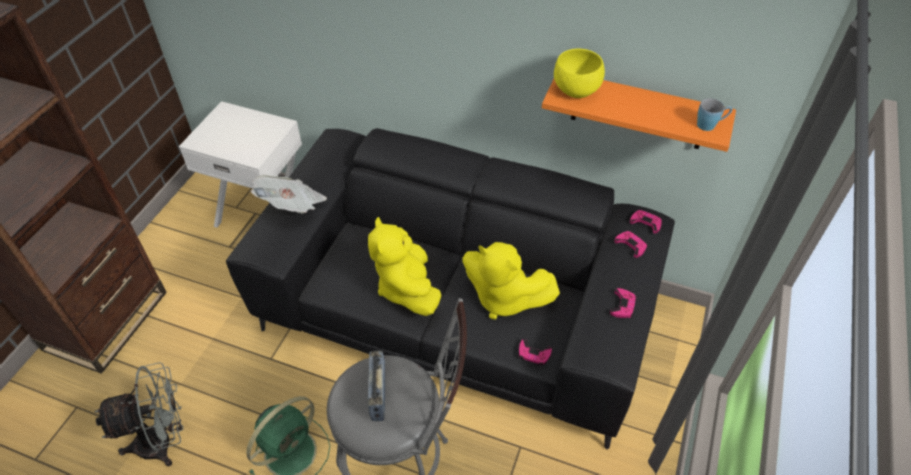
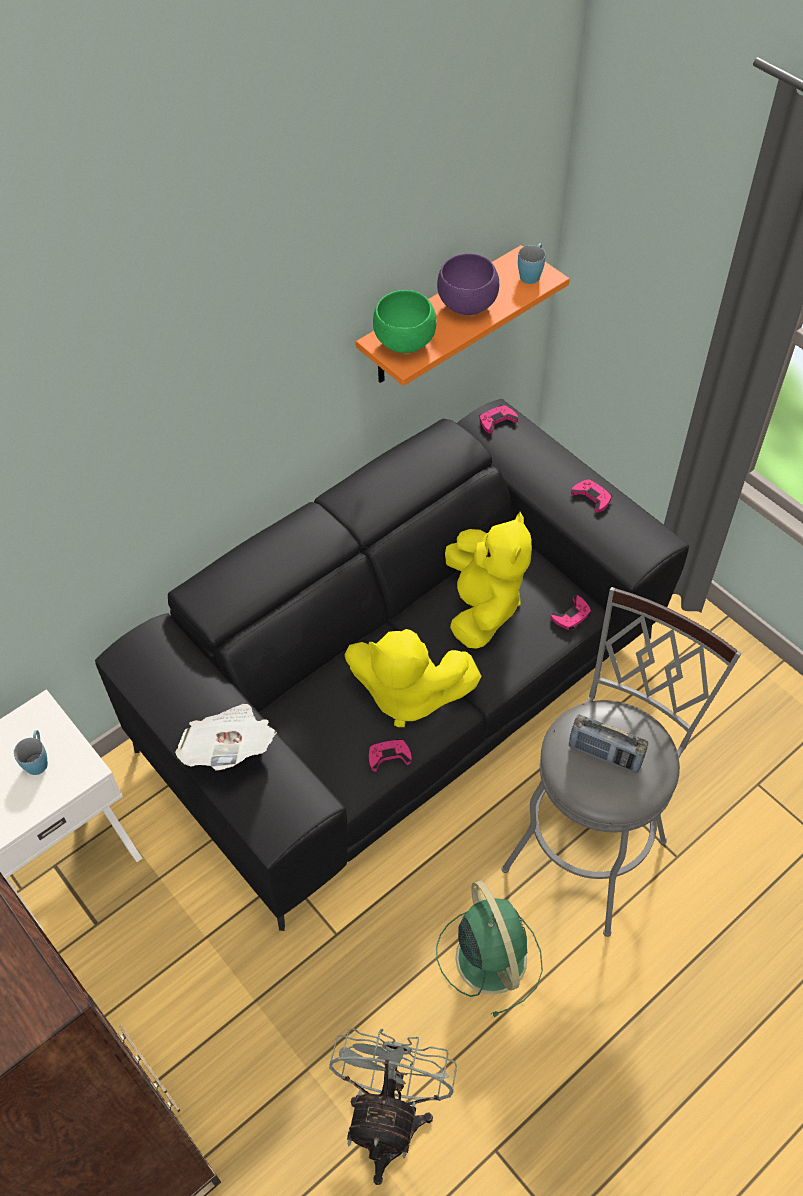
camera: 60 degrees left, 5 degrees up
(251, 138) = (38, 760): none -> blue mug
(503, 298) = (482, 606): yellow plush toy -> yellow plush toy turned 60 degrees counterclockwise
(576, 92) = (406, 344): yellow bowl -> green bowl
(631, 245) = (519, 449): pink game controller -> pink game controller (389, 756)
(642, 106) = (468, 306): none -> purple bowl

